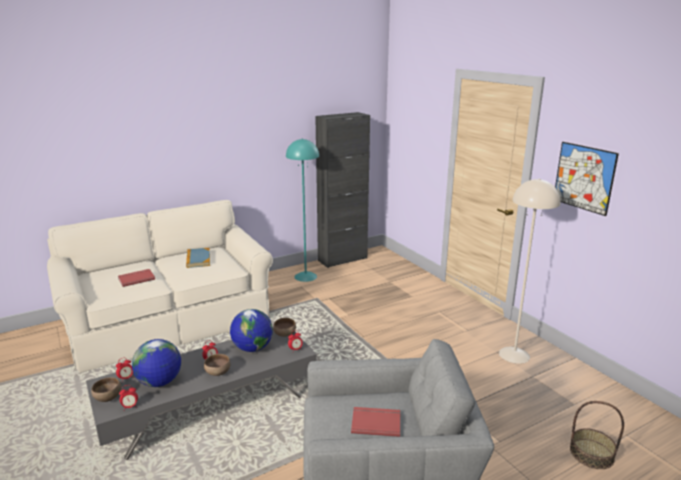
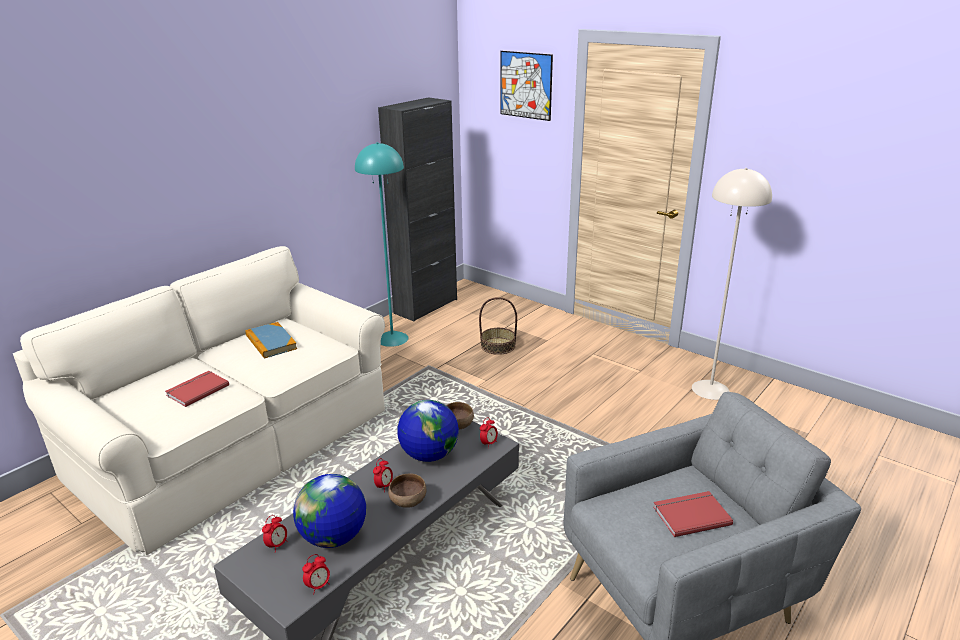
camera: 20 degrees left, 5 degrees up
(107, 397) = (271, 582): brown bowl -> none
(584, 177) = (782, 161): picture -> picture (525, 85)
(591, 453) = (861, 485): basket -> basket (498, 346)

